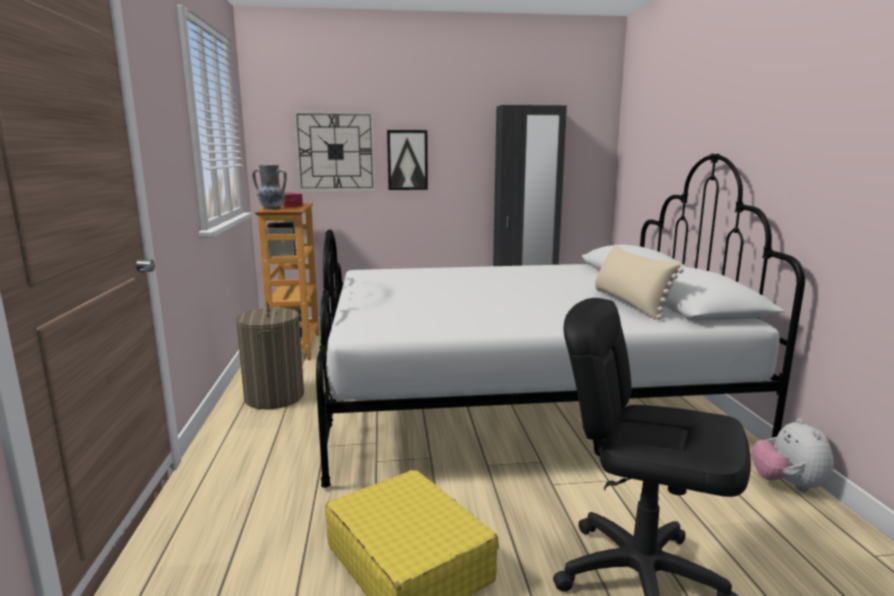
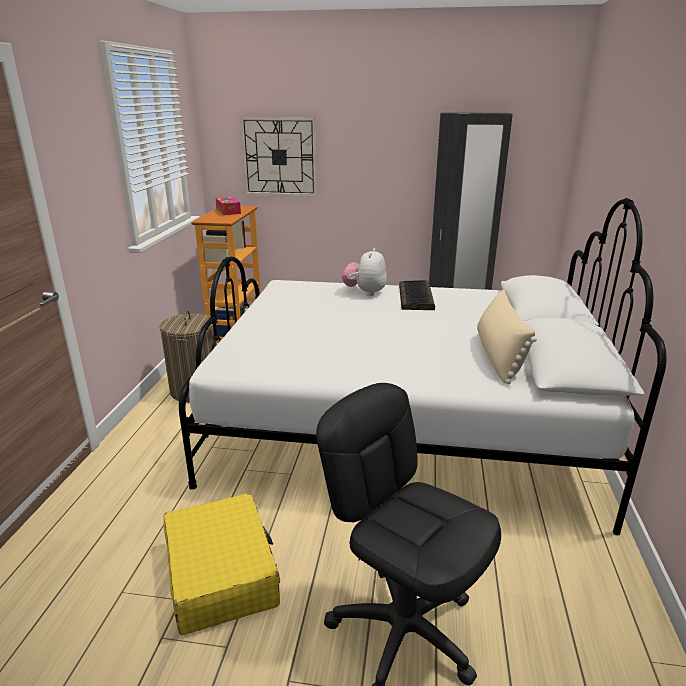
camera: 15 degrees right, 10 degrees up
(272, 209) = (209, 218): vase -> none
(407, 160) = (347, 166): picture -> none
(510, 272) = (416, 297): none -> keyboard
(787, 485) = (613, 564): plush toy -> plush toy (365, 292)

